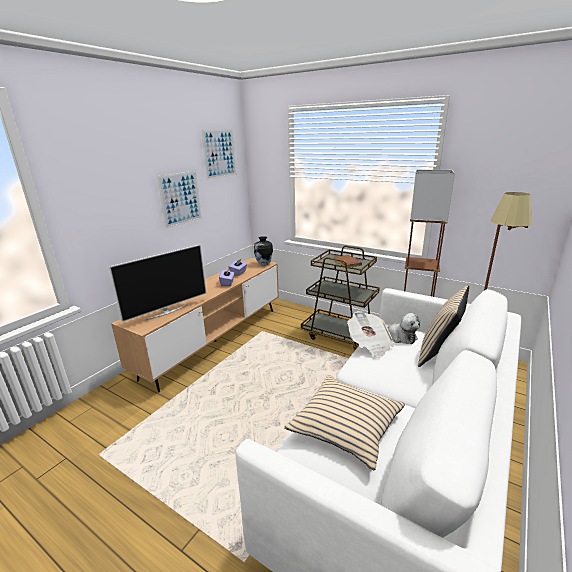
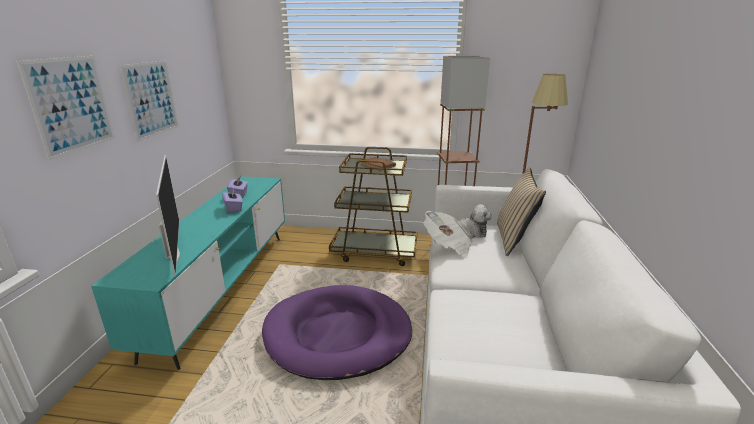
camera: 25 degrees left, 0 degrees up
(166, 312) = (173, 256): television -> television turned 45 degrees counterclockwise
(215, 341) = (224, 288): brown tv stand -> turquoise tv stand
(219, 154) = (190, 39): picture -> picture (72, 105)
(264, 264) = (264, 181): vase -> none
(273, 398) = (338, 334): none -> purple dog bed
(346, 425) = (485, 326): beige pillow -> none

